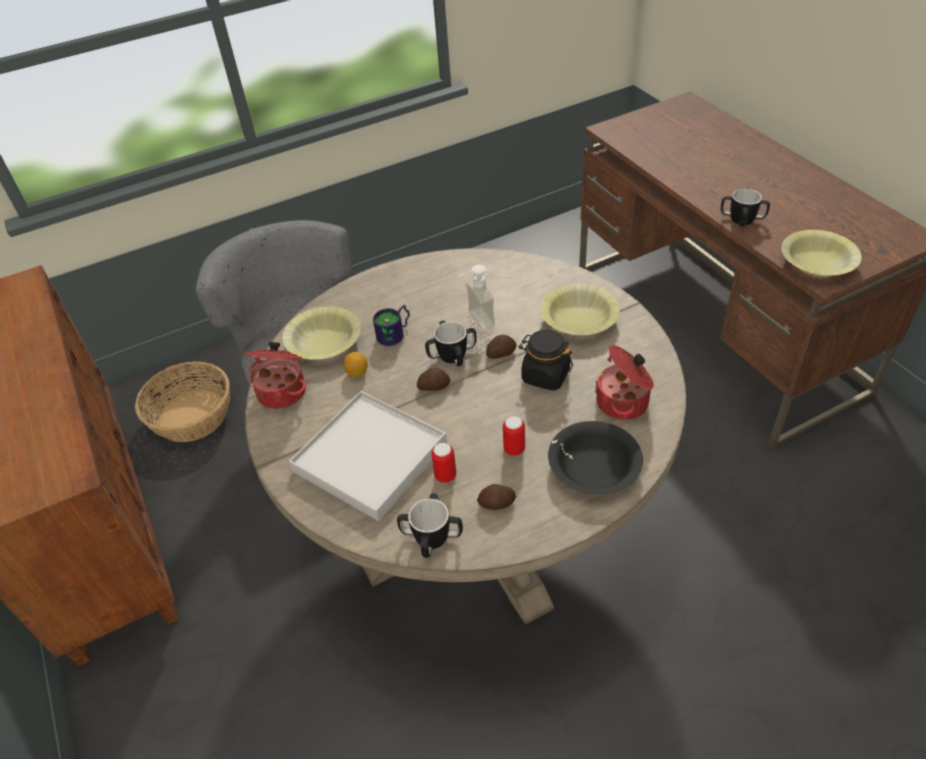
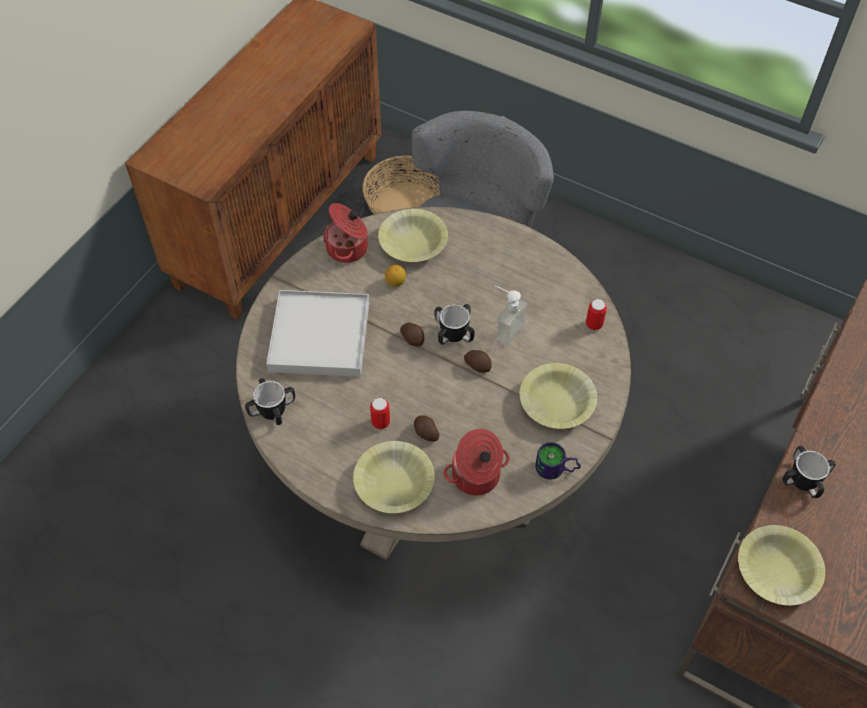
camera: 55 degrees right, 10 degrees up
(396, 334) = (453, 284): mug -> mug (556, 470)
(445, 476) = (330, 391): can -> can (594, 324)
(497, 504) = (323, 435): potato -> potato (425, 433)
(545, 375) = (472, 408): black jar -> none
(594, 467) = (394, 483): black bowl -> yellow bowl

